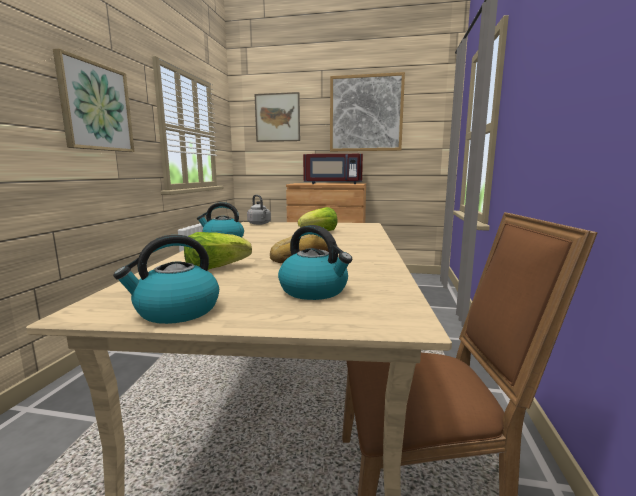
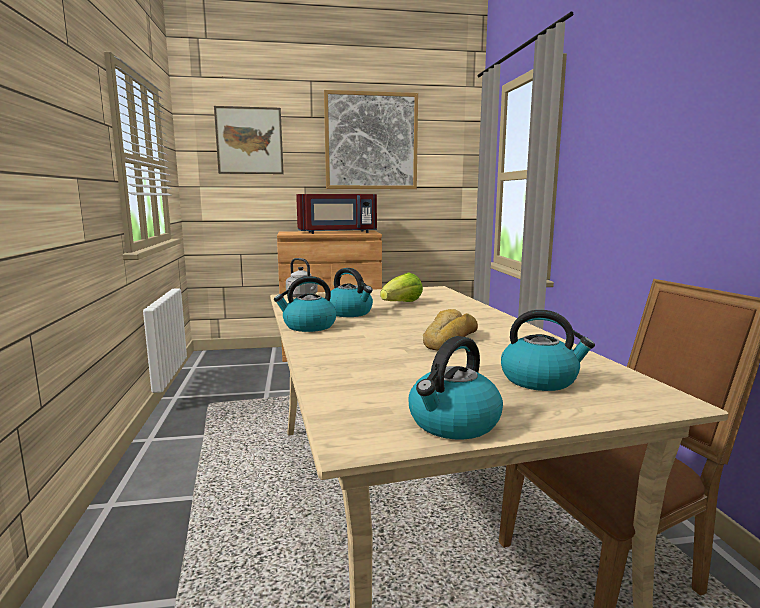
camera: 20 degrees left, 0 degrees up
(96, 107) = (61, 135): picture -> none
(215, 269) = (384, 367): lettuce -> none
(269, 235) = (350, 313): none -> kettle

